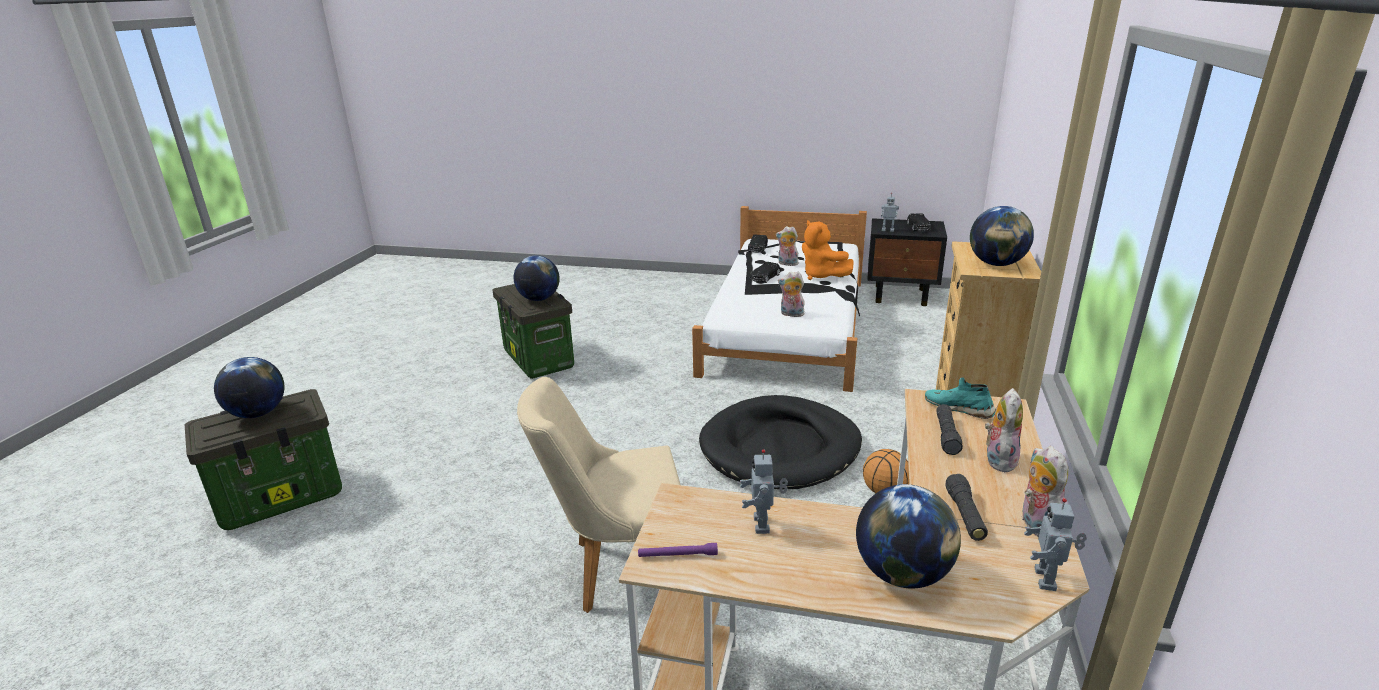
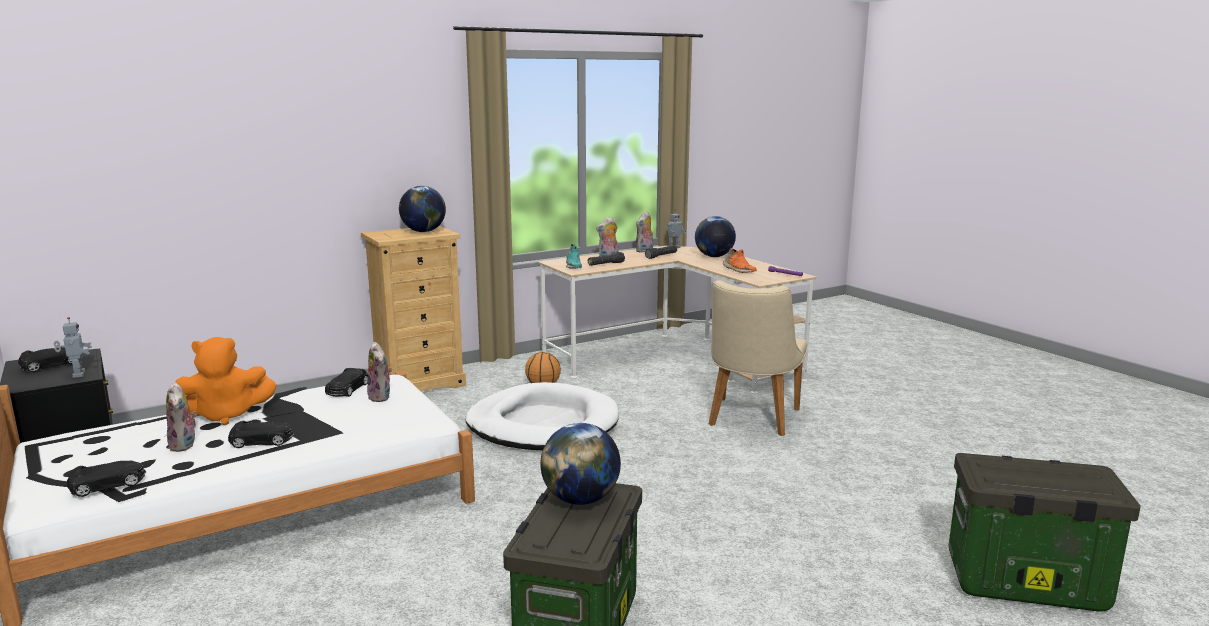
camera: 135 degrees left, 10 degrees down
(258, 413) = (1040, 477): globe -> none
(618, 570) = (750, 420): beige chair -> beige chair turned 75 degrees clockwise
(763, 524) = (738, 270): toy robot -> orange shoe
(780, 448) = (543, 424): black dog bed -> white dog bed
(821, 276) = (227, 415): orange plush toy -> orange plush toy turned 60 degrees clockwise
(823, 309) = (347, 389): none -> black toy car

